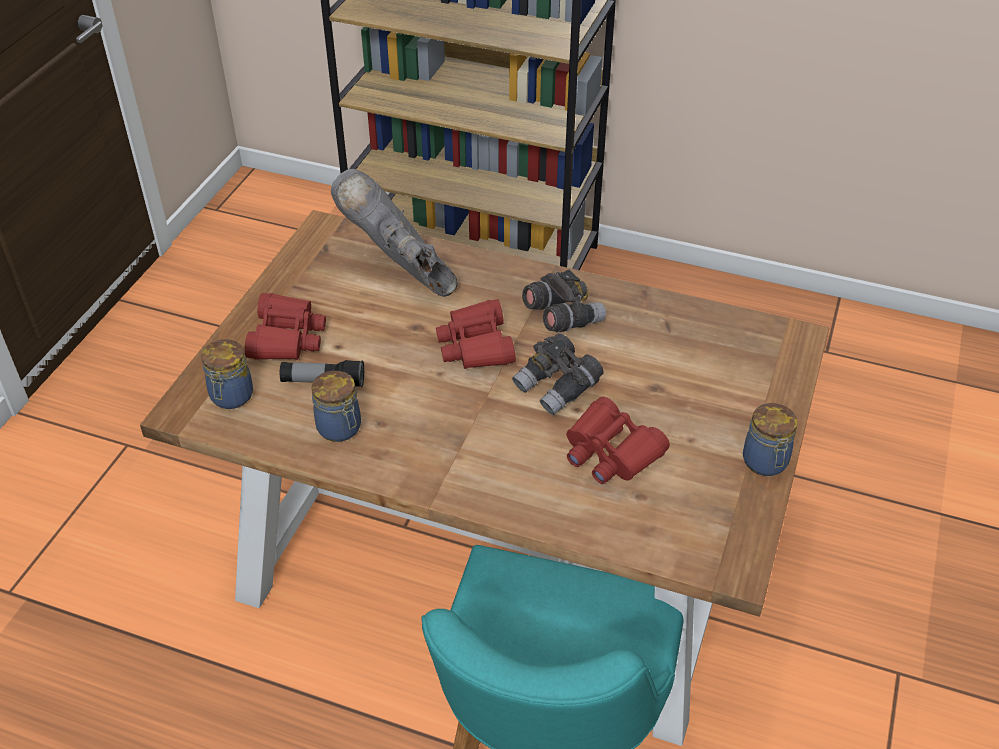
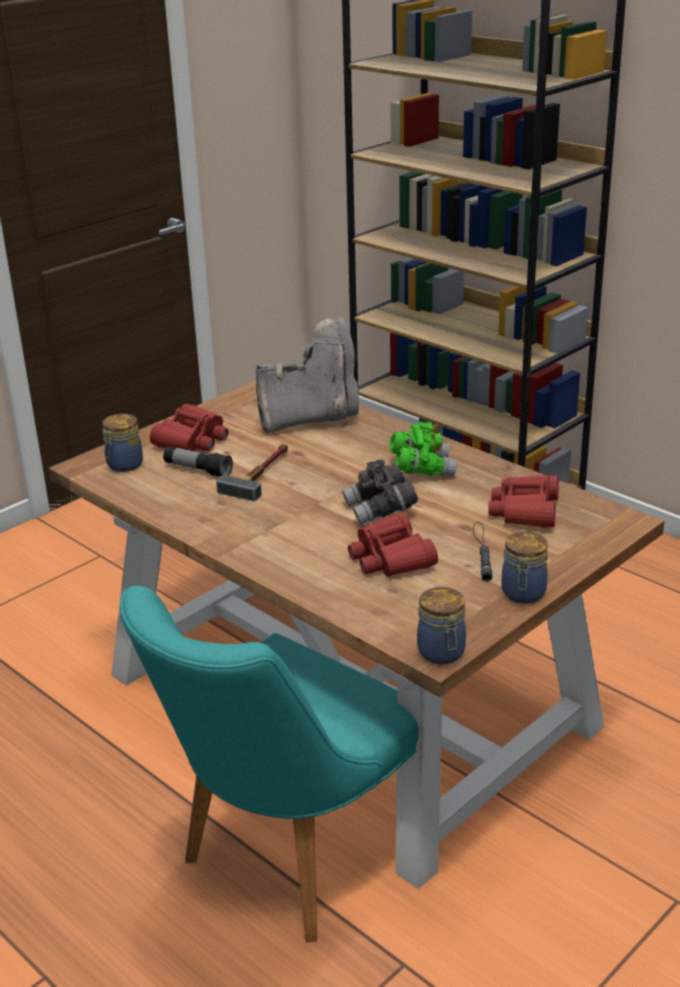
camera: 25 degrees right, 15 degrees down
(340, 429) = (187, 499): jar -> jar (442, 653)
(398, 369) = (262, 474): none -> hammer
(401, 272) = (312, 419): grey boot -> grey boot turned 90 degrees clockwise
(476, 345) = (335, 472): red binoculars -> red binoculars (525, 511)
(562, 318) = (421, 469): grey binoculars -> green binoculars
(692, 416) = (482, 551): none -> black flashlight

